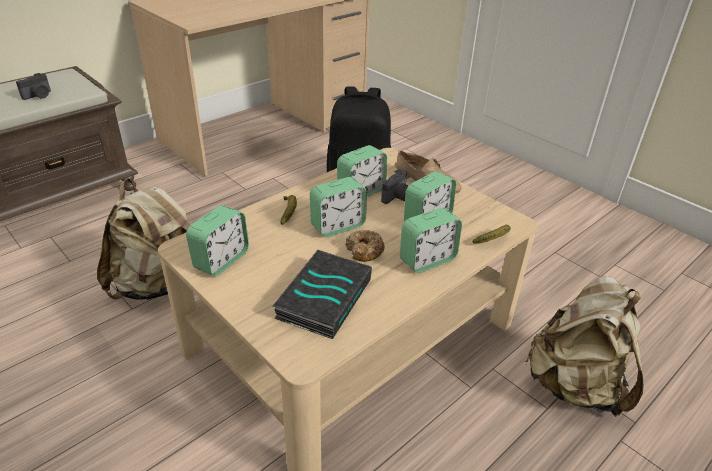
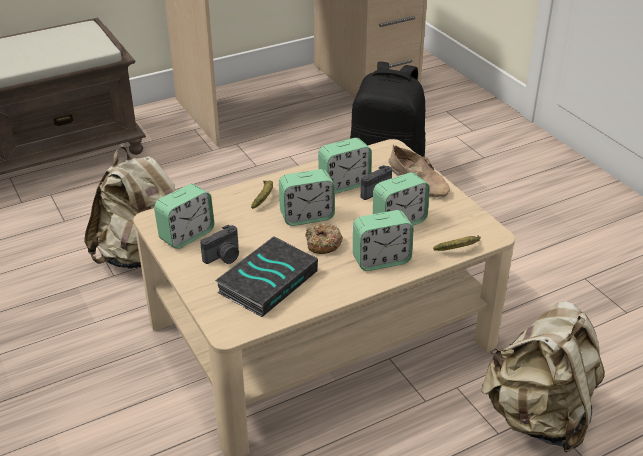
camera: 15 degrees right, 0 degrees up
(39, 96) = (56, 50): camera -> camera (224, 257)

